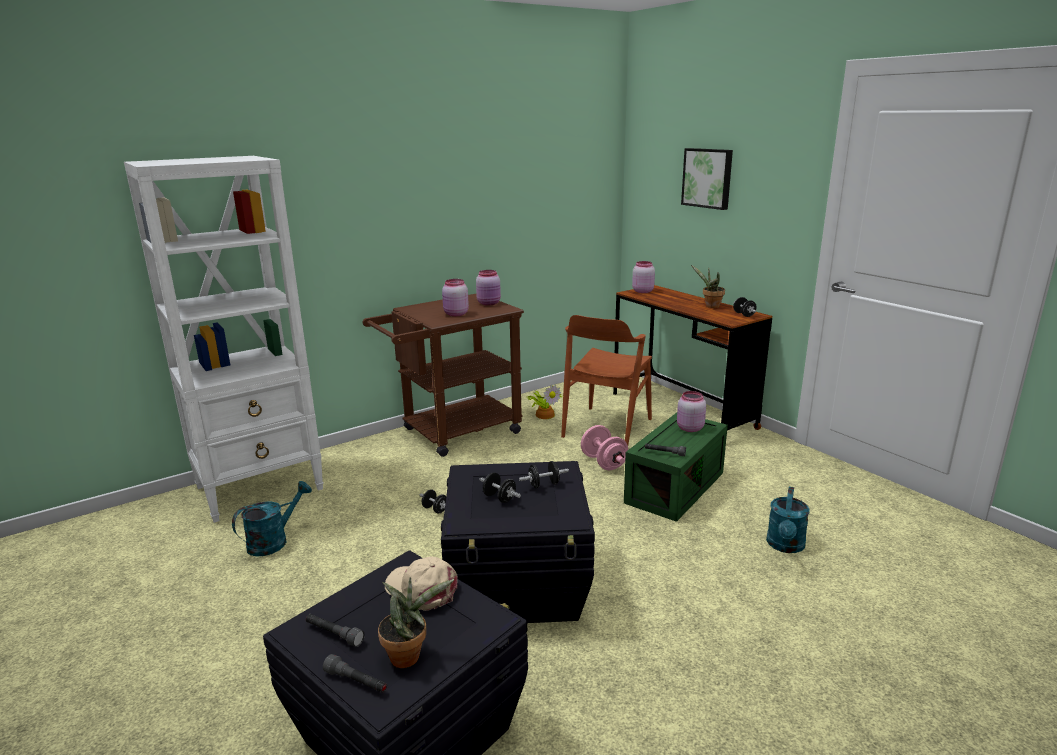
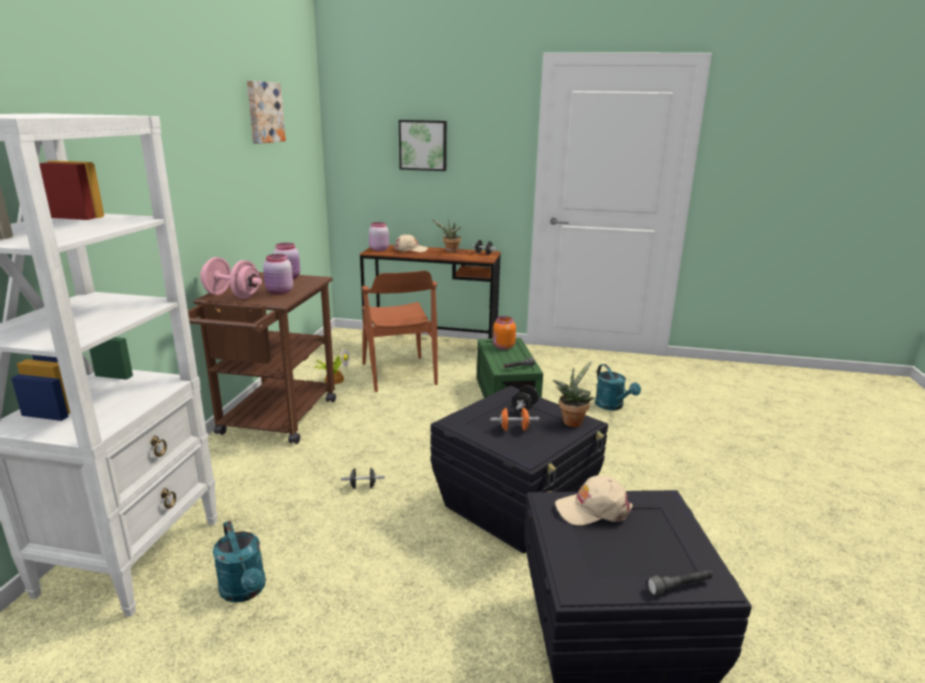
camera: 45 degrees left, 0 degrees up
(274, 541) = (245, 591): turquoise watering can -> turquoise watering can turned 150 degrees clockwise
(334, 634) = (605, 572): grey flashlight -> none
(409, 655) = (670, 550): potted plant -> potted plant (572, 421)
(499, 498) = (514, 429): black dumbbell -> orange dumbbell
(522, 143) = (264, 112): none -> picture
(603, 462) = (435, 398): pink dumbbell -> pink dumbbell (232, 295)
(673, 296) = (410, 249): none -> beige cap
(689, 428) = (503, 347): pink jar -> orange jar

